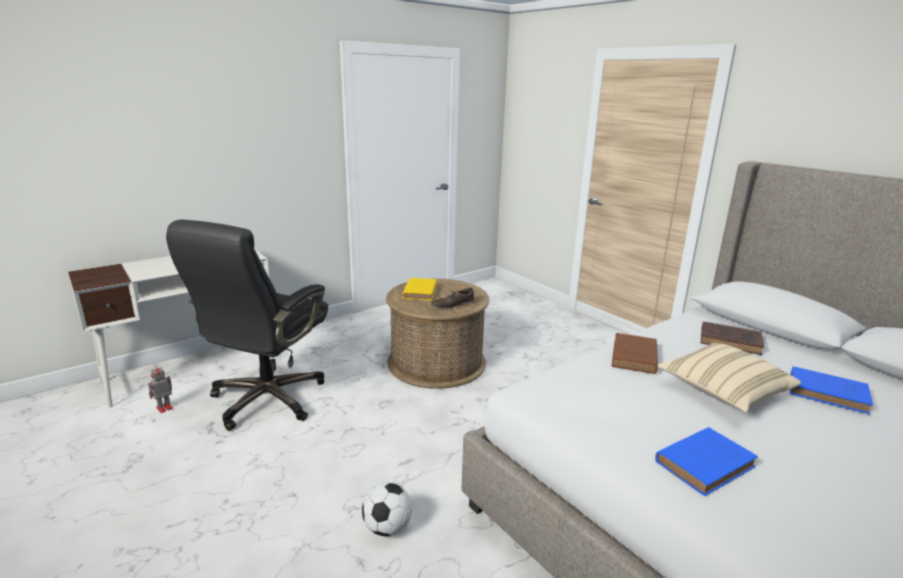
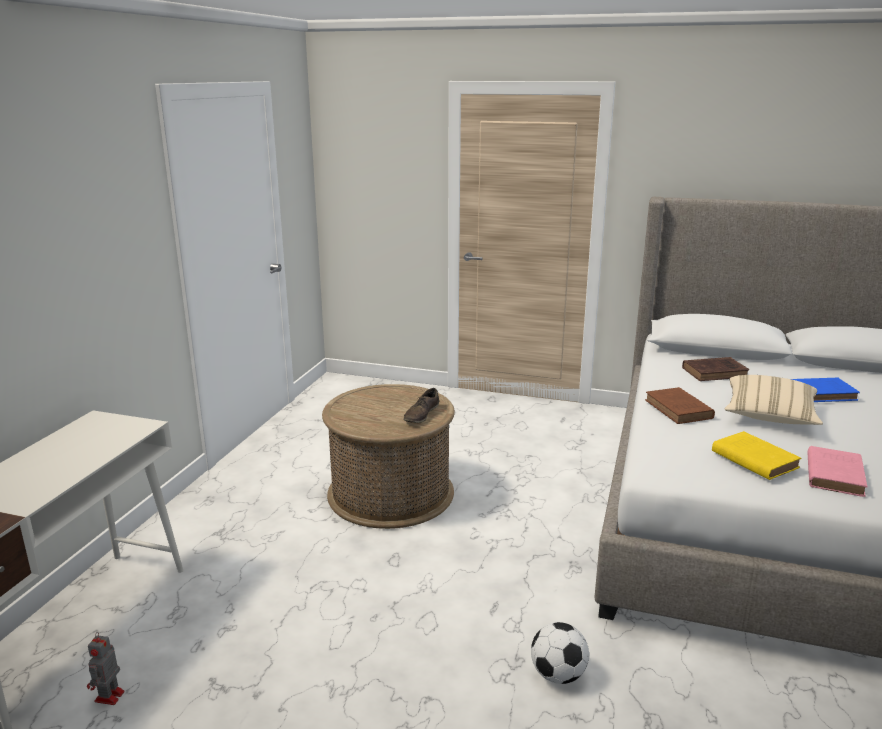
camera: 35 degrees left, 0 degrees up
(270, 397) = (246, 614): black office chair -> none
(420, 291) = (362, 410): yellow book -> yellow book (752, 459)
(706, 463) = (834, 474): blue book -> pink book

